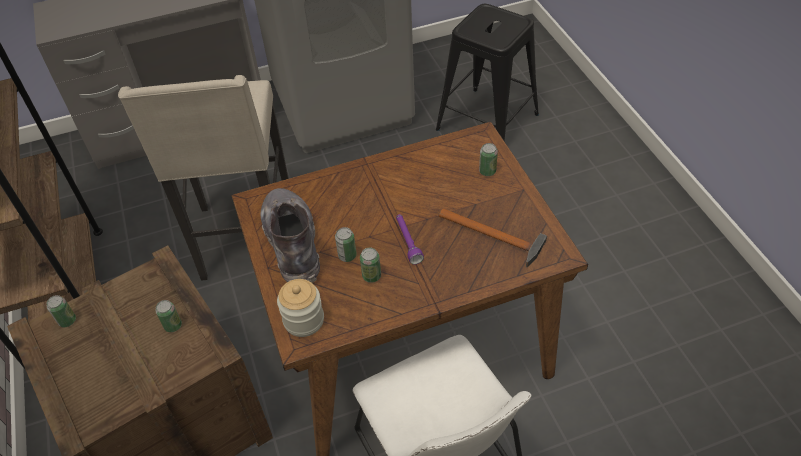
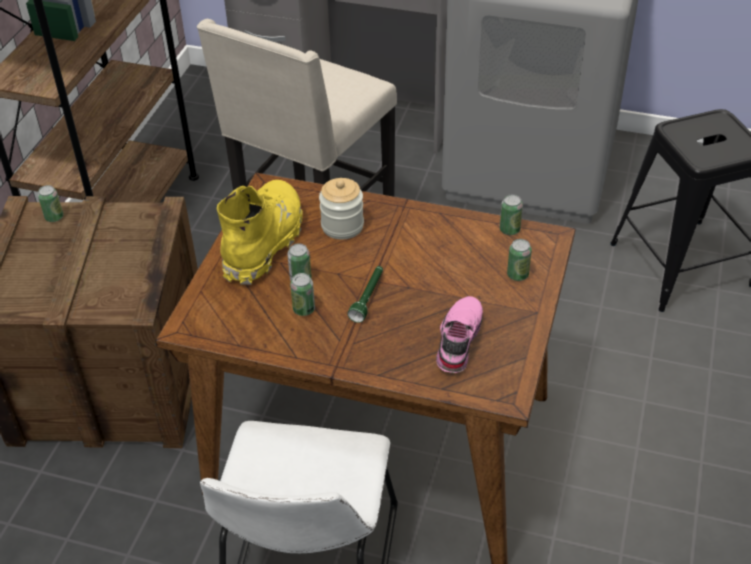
camera: 35 degrees right, 5 degrees down
(173, 325) = (127, 267): can -> can (509, 230)
(293, 244) = (264, 243): grey boot -> yellow boot
(304, 320) = (208, 313): jar -> jar (342, 226)
(408, 242) = (368, 298): purple flashlight -> green flashlight
(494, 236) = (457, 340): hammer -> pink shoe

